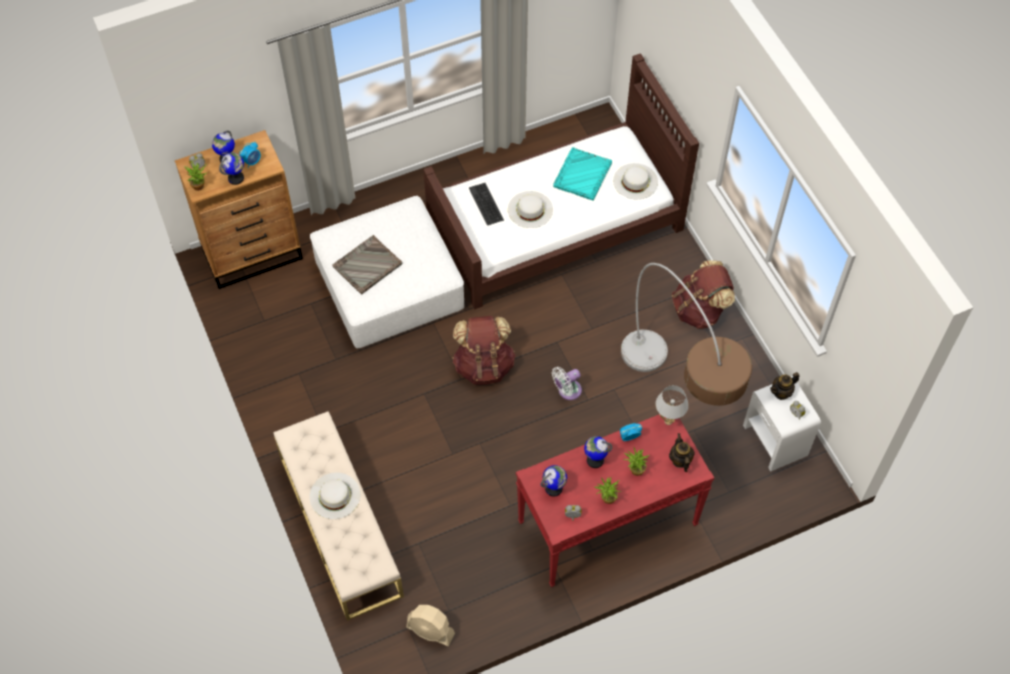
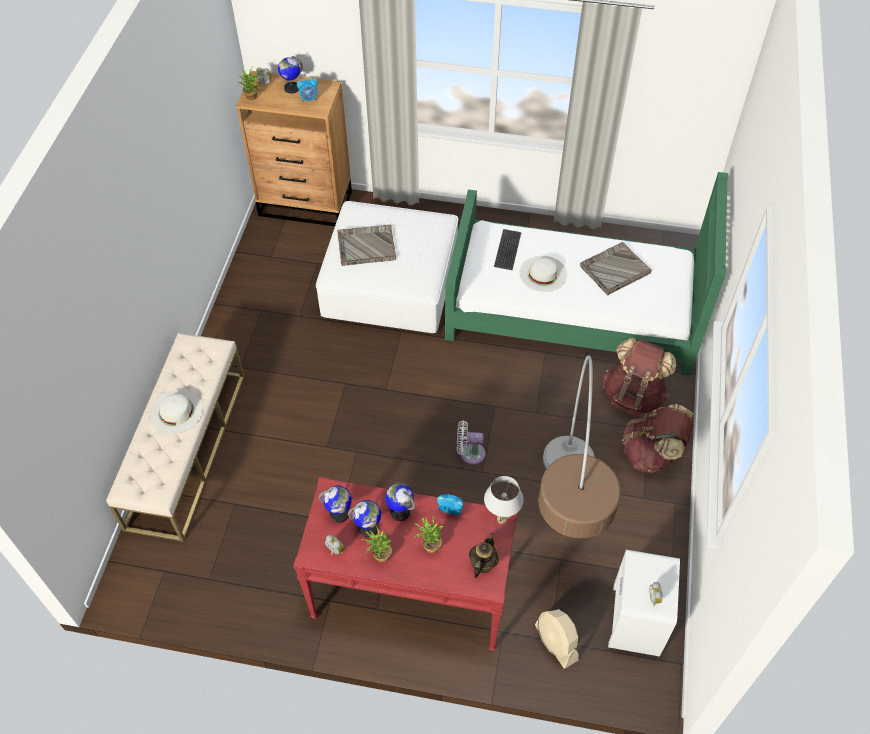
camera: 35 degrees right, 5 degrees down
(236, 178) = (285, 105): globe -> globe (368, 528)
(430, 630) = (179, 586): beige fan -> beige fan (556, 643)
(484, 365) = (414, 389): brown backpack -> brown backpack (633, 395)
(556, 223) = (573, 308): brown bed -> green bed
(582, 175) = (614, 269): turquoise tray -> grey tray
(635, 181) = (661, 299): white hat -> none
(781, 392) = (654, 568): teapot -> none

